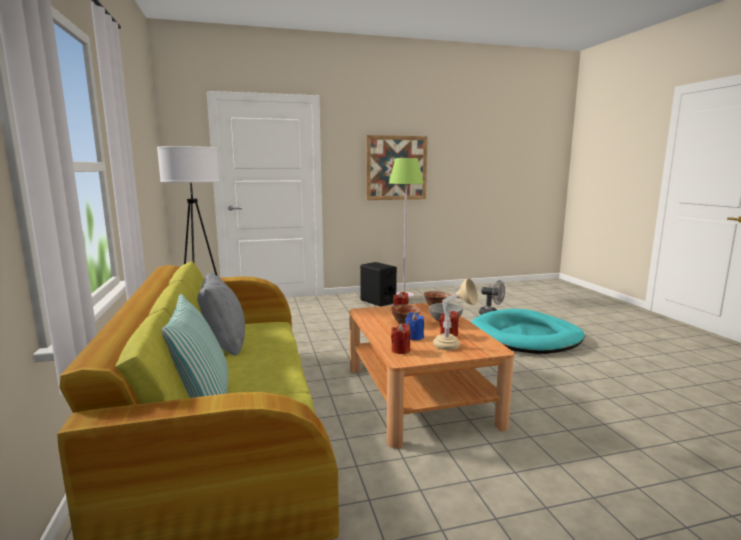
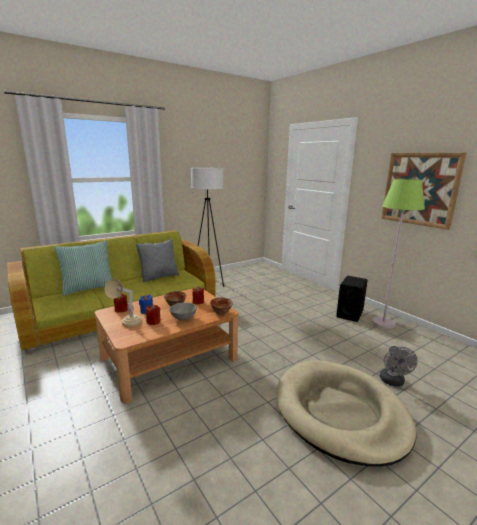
camera: 70 degrees right, 5 degrees up
(526, 336) = (340, 412): turquoise dog bed -> beige dog bed

